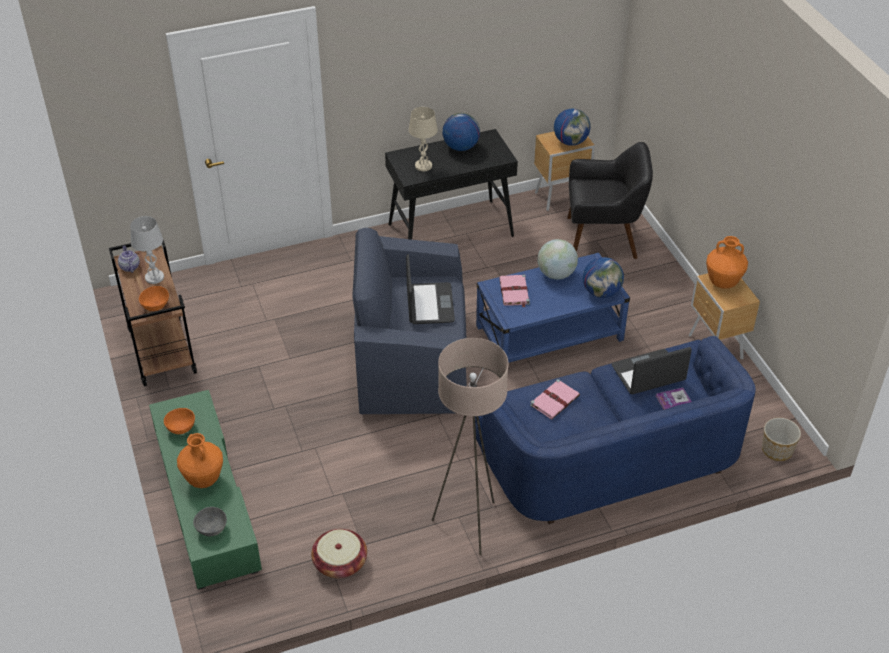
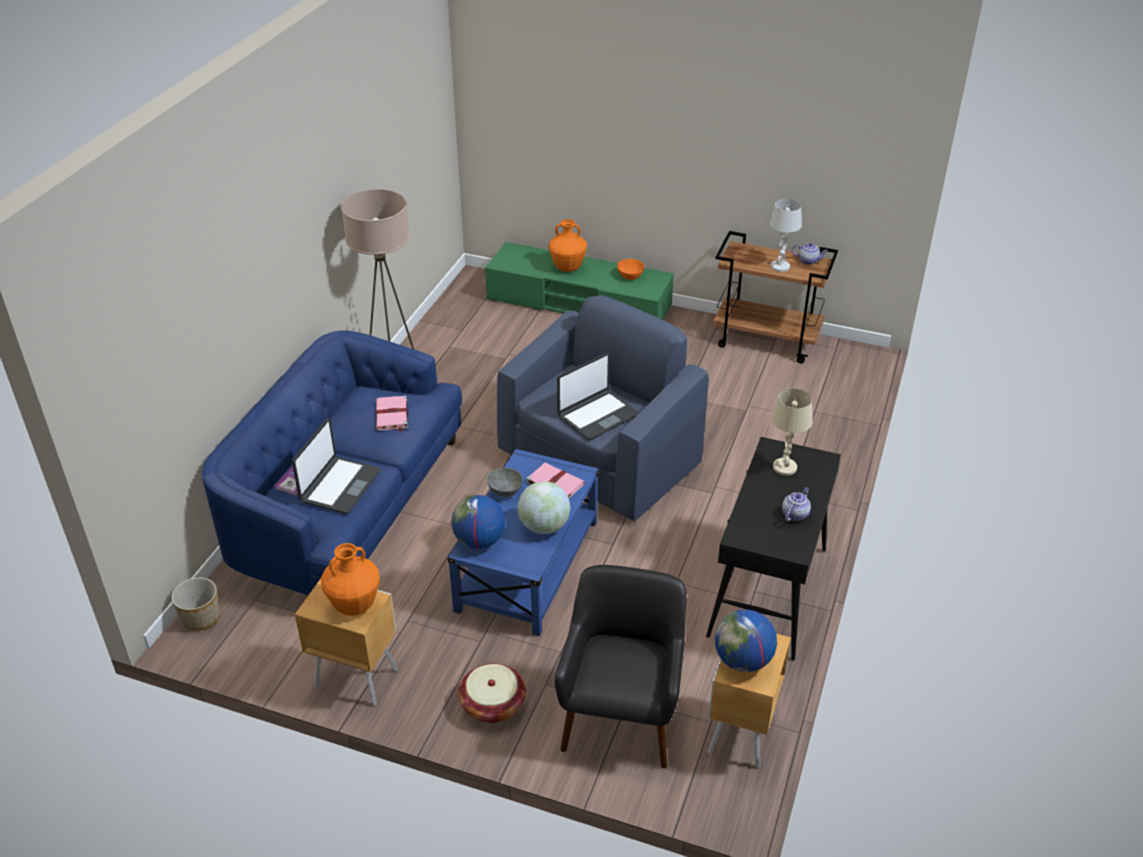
camera: 130 degrees right, 5 degrees down
(156, 306) = (740, 256): orange bowl -> none
(211, 529) = (520, 256): grey bowl -> grey bowl (504, 491)
(340, 563) = (448, 331): basket -> basket (493, 705)
(429, 304) = (597, 415): laptop -> laptop turned 75 degrees counterclockwise
(460, 147) = (795, 514): globe -> teapot
(603, 239) = (622, 716): black armchair -> black armchair turned 150 degrees clockwise

